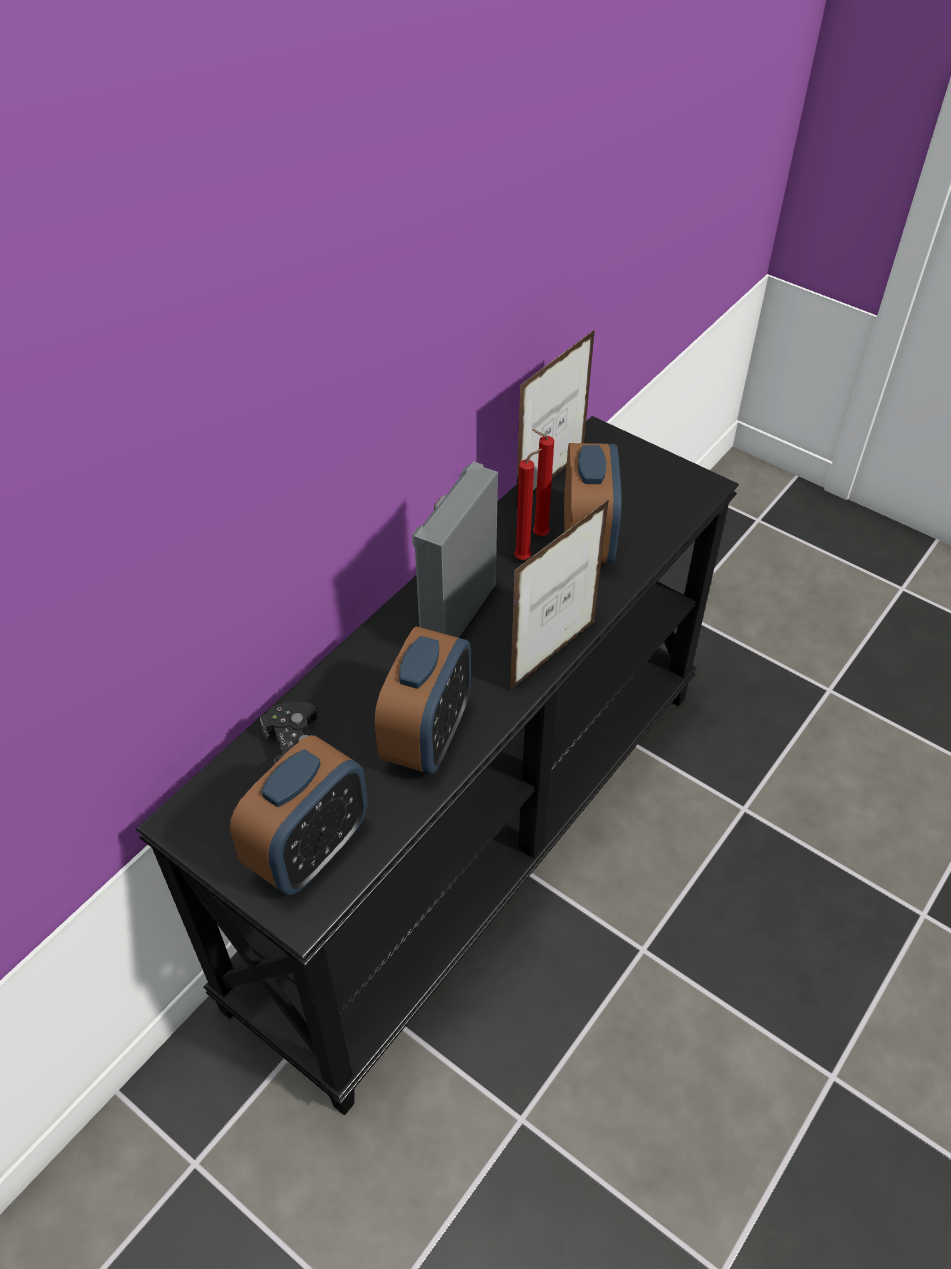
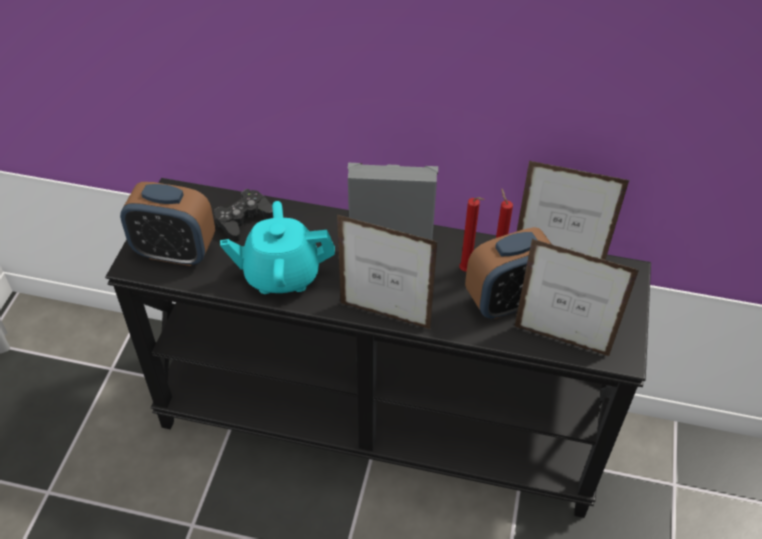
camera: 65 degrees right, 0 degrees up
(427, 736) = (281, 274): alarm clock -> turquoise teapot
(663, 522) = (561, 341): none -> picture frame

